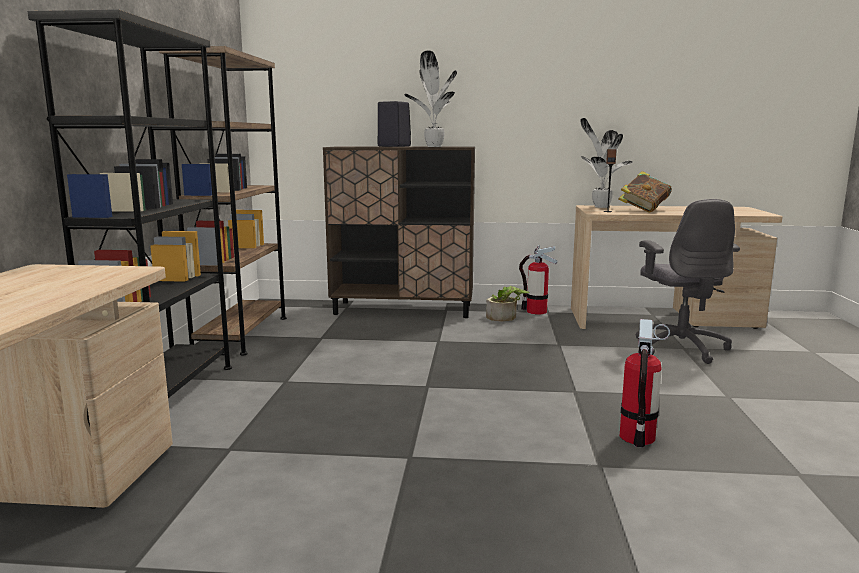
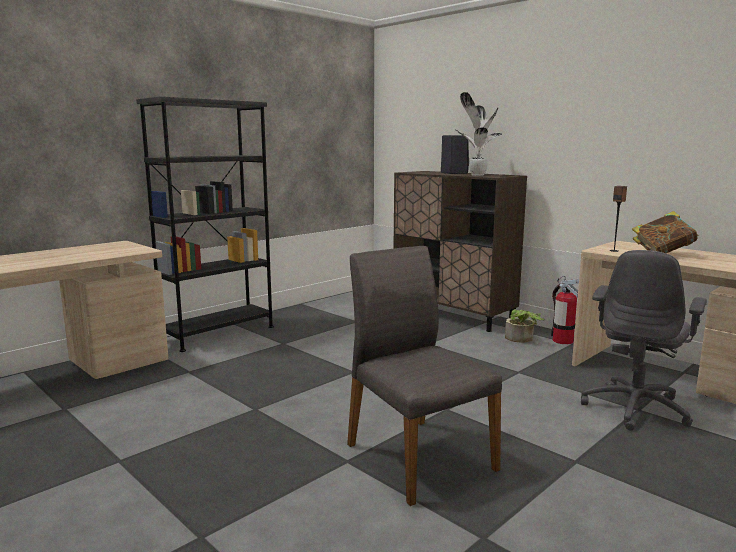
camera: 40 degrees right, 0 degrees up
(242, 334) = (317, 307): brown bookcase -> none
(599, 207) = (630, 245): potted plant -> none
(637, 437) = (417, 456): fire extinguisher -> grey chair

